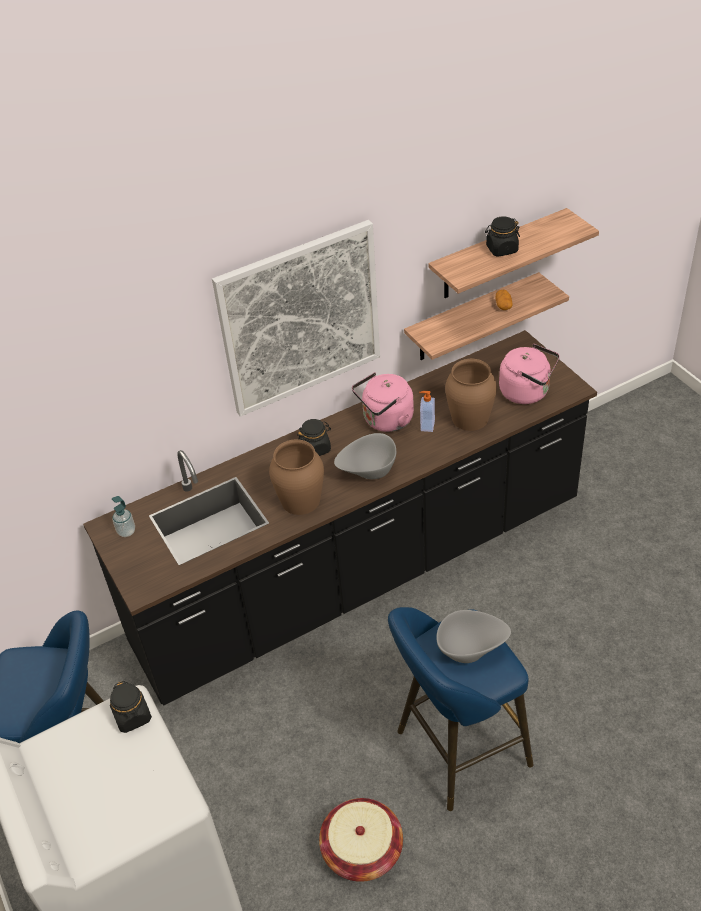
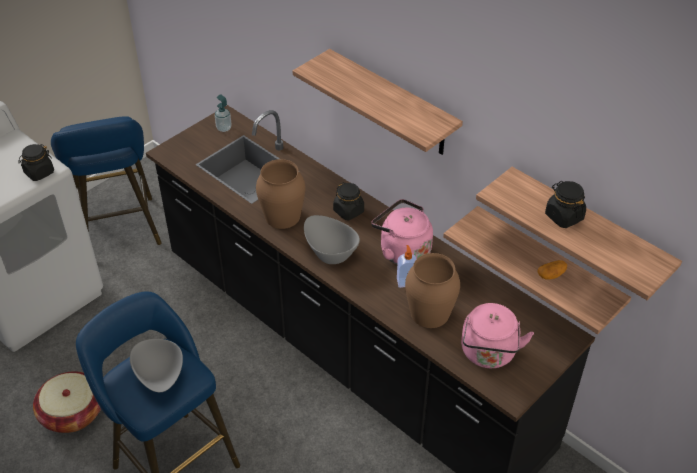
camera: 70 degrees right, 0 degrees up
(300, 318) = (392, 104): picture -> shelf

